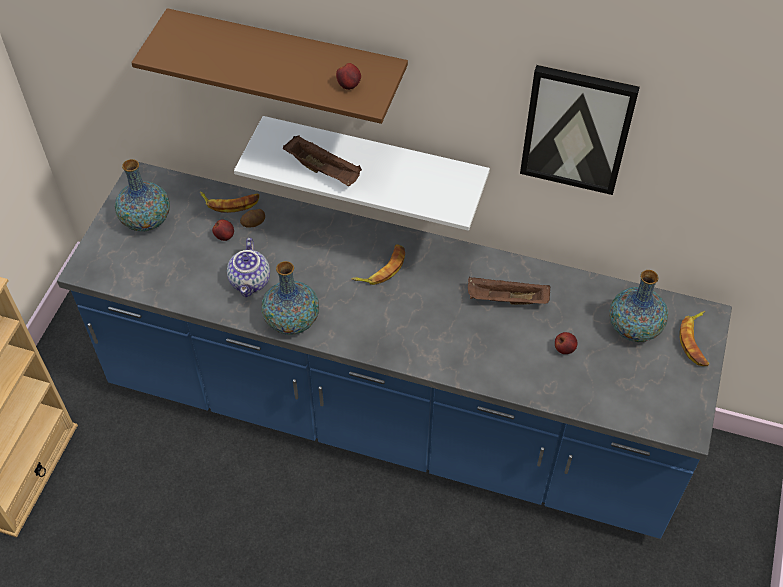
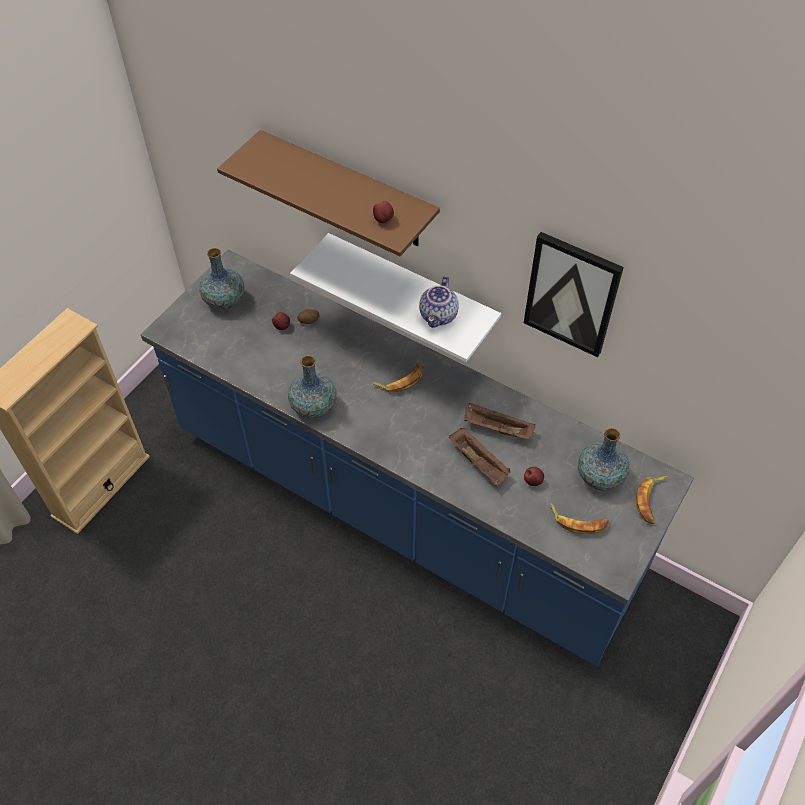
camera: 15 degrees right, 0 degrees up
(230, 203) = (295, 300): banana -> banana (578, 521)
(251, 282) = (291, 368): teapot -> teapot (439, 316)
(324, 171) = (362, 288): brown tray -> brown tray (479, 463)

